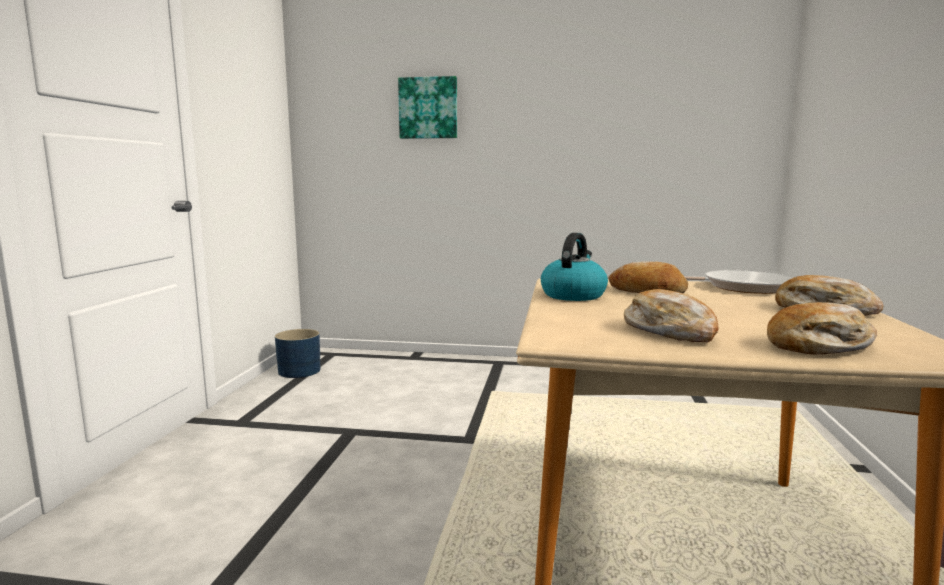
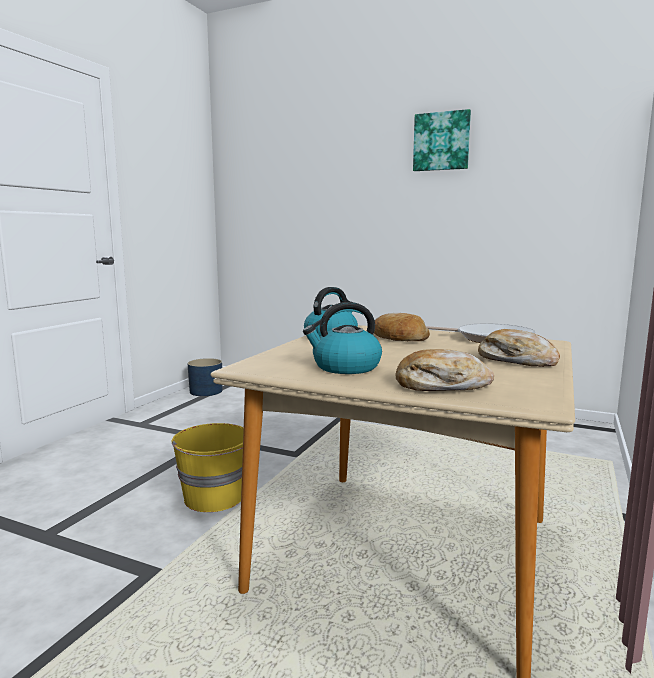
camera: 15 degrees right, 0 degrees up
(410, 510) = (215, 497): none -> yellow bucket
(428, 108) = (316, 181): picture -> picture (441, 141)
(669, 331) = (345, 367): bread -> kettle

